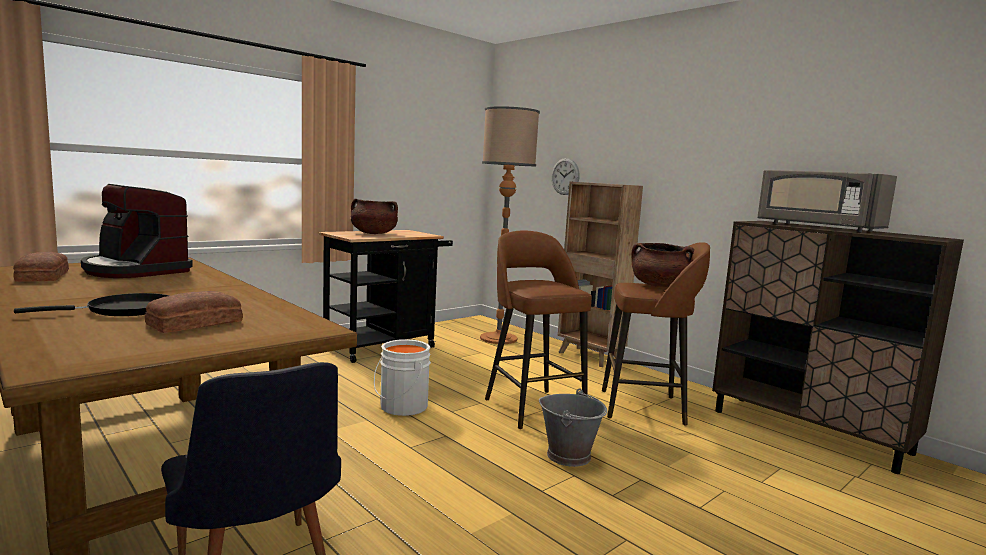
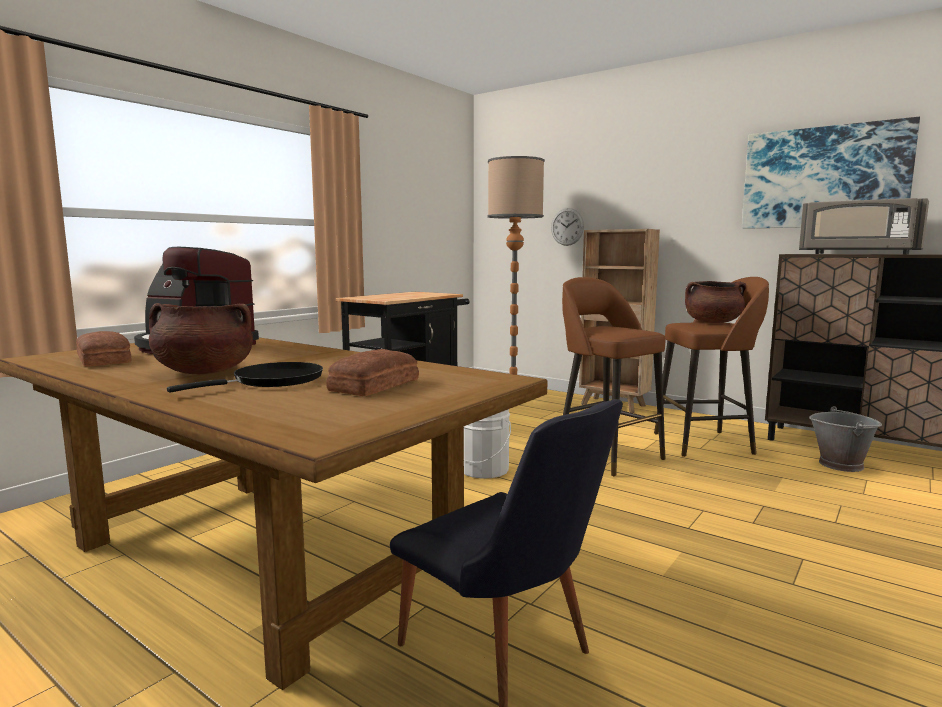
camera: 10 degrees left, 0 degrees up
(373, 233) = (393, 296): brown cooking pot -> brown cooking pot (204, 372)
(569, 455) = (681, 493): grey bucket -> grey bucket (841, 464)
(799, 143) = (824, 177): none -> picture

